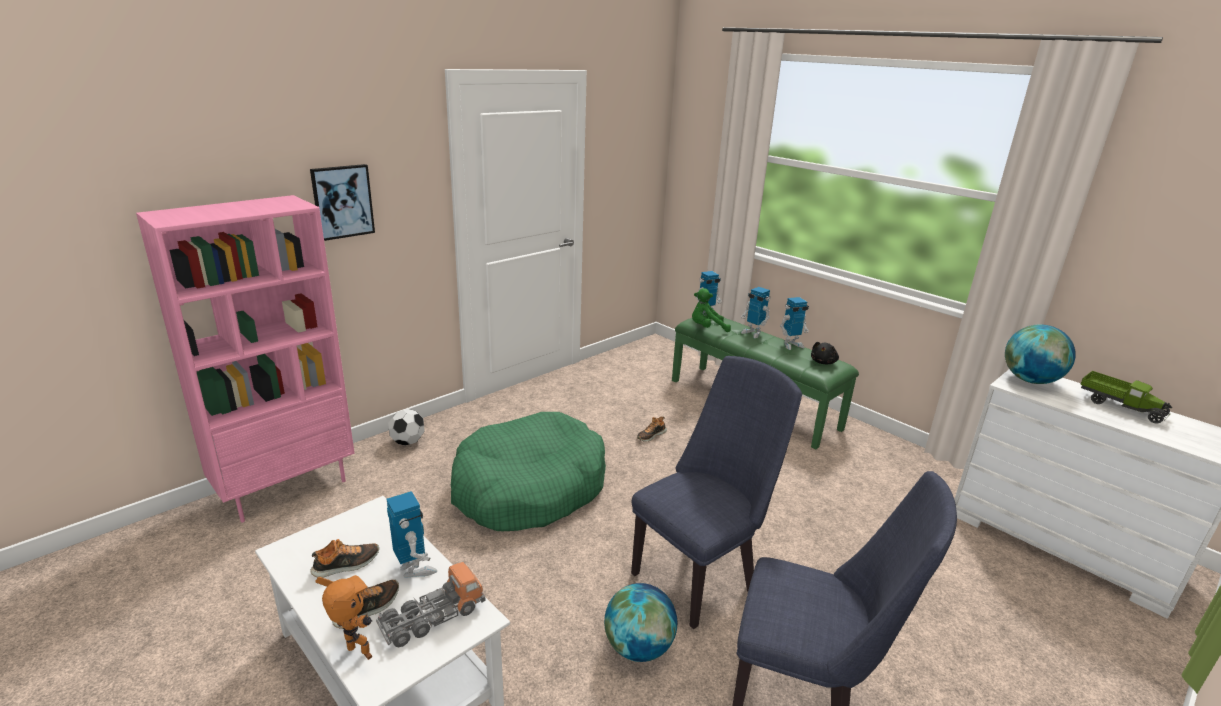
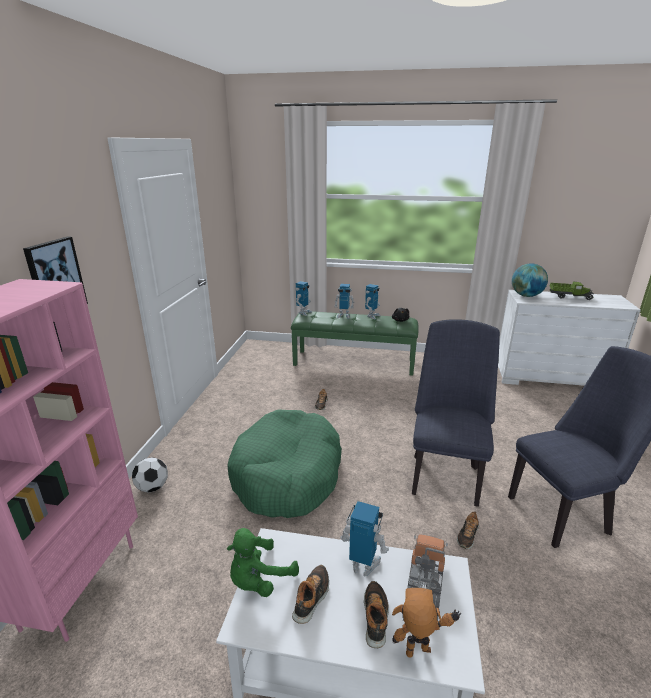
camera: 35 degrees left, 0 degrees up
(638, 648) = (467, 535): globe -> shoe
(707, 328) = (315, 321): green plush toy -> green plush toy (259, 580)

